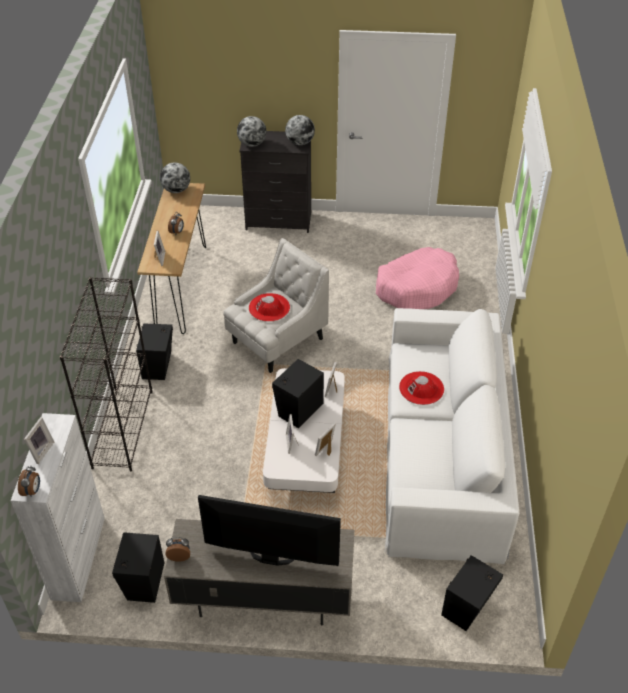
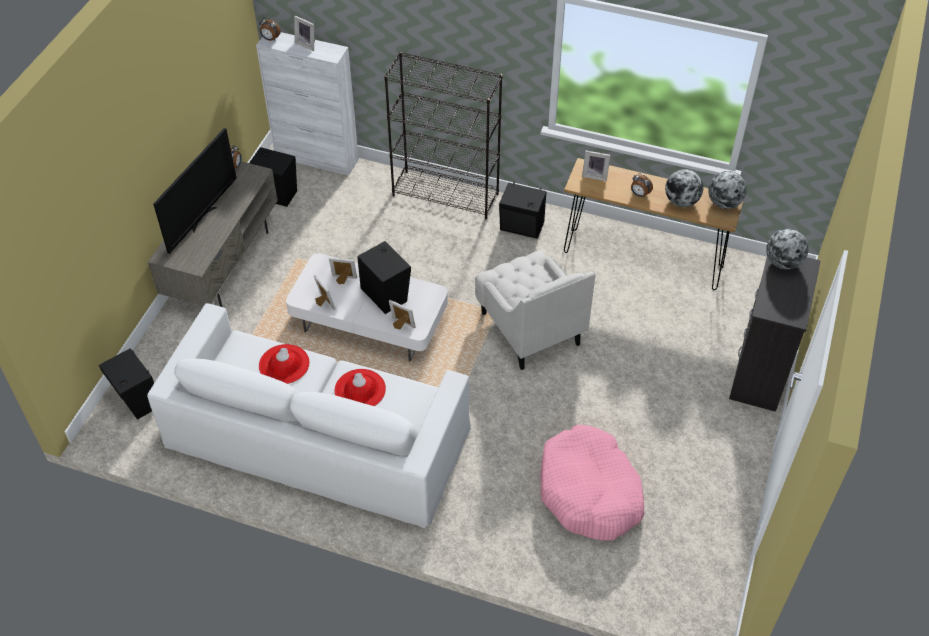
camera: 105 degrees right, 5 degrees up
(269, 307) = (528, 283): red hat -> red hat (284, 364)
(300, 143) = (780, 311): globe -> globe (681, 201)

